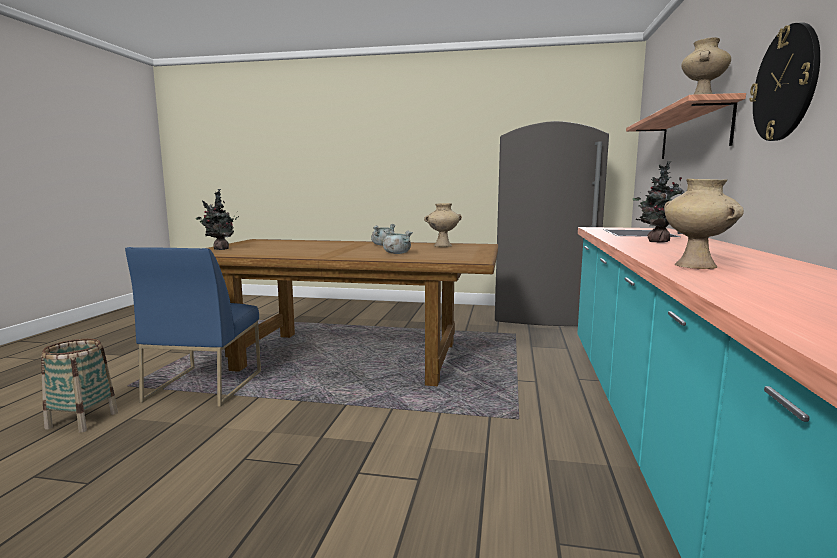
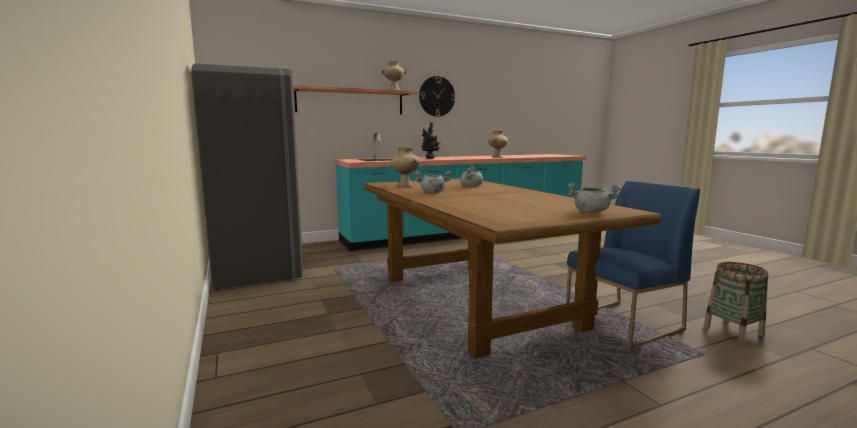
camera: 125 degrees left, 0 degrees up
(220, 249) = (591, 212): potted plant -> grey cooking pot

